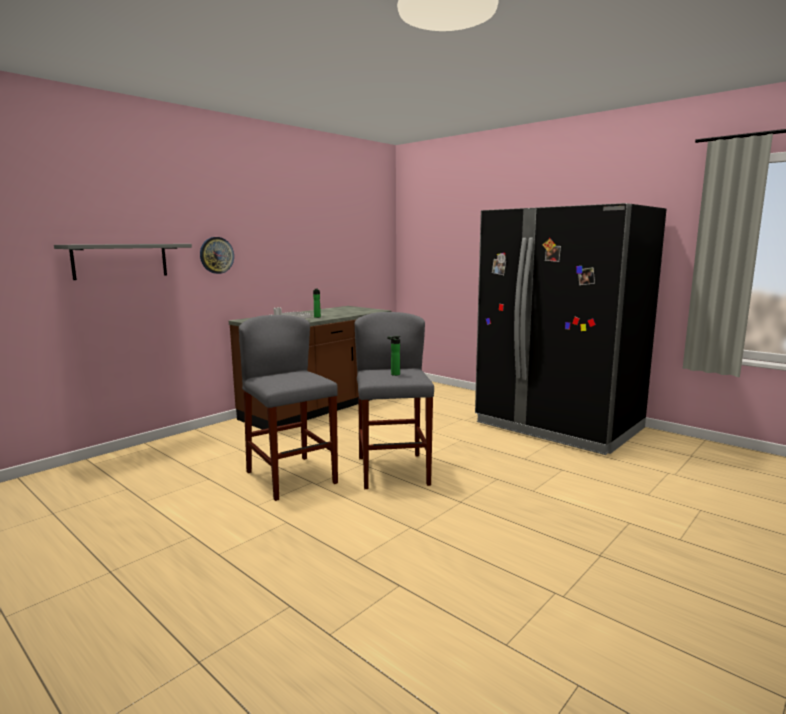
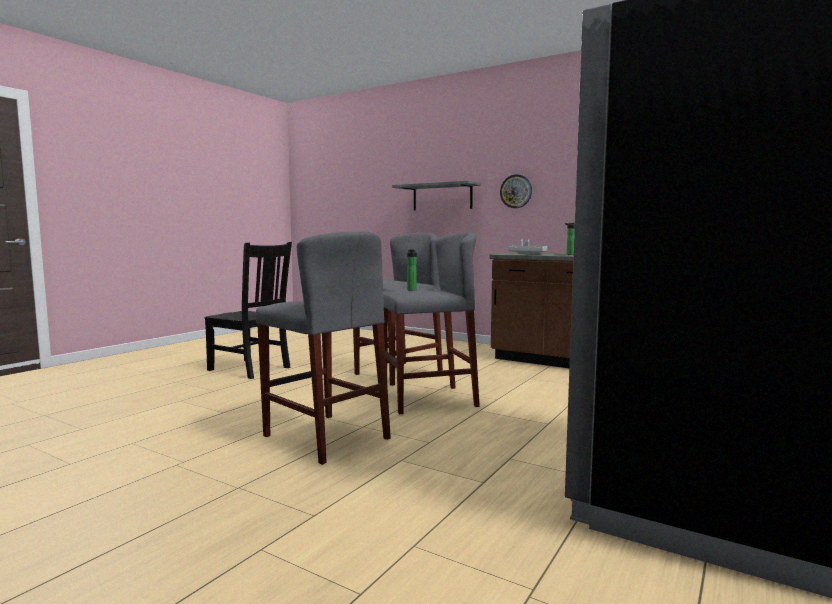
camera: 80 degrees right, 5 degrees down
(177, 581) = (251, 369): none -> black chair
(487, 518) = (325, 437): none -> grey stool

